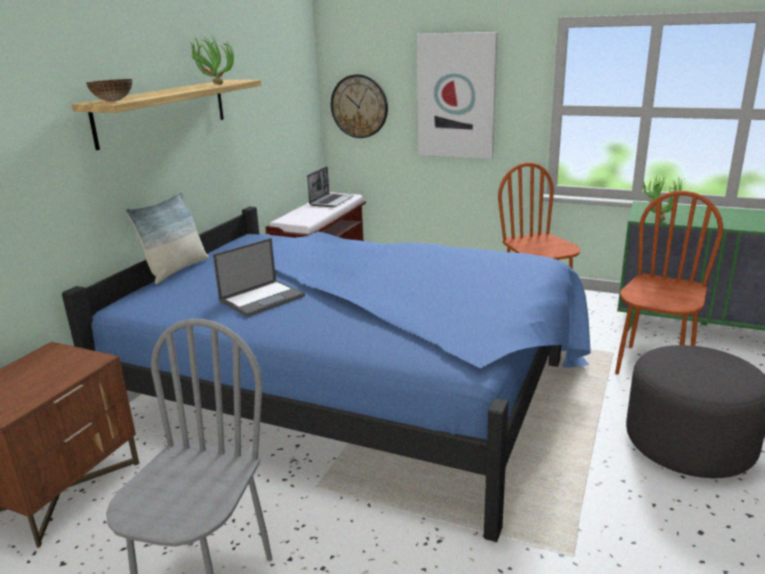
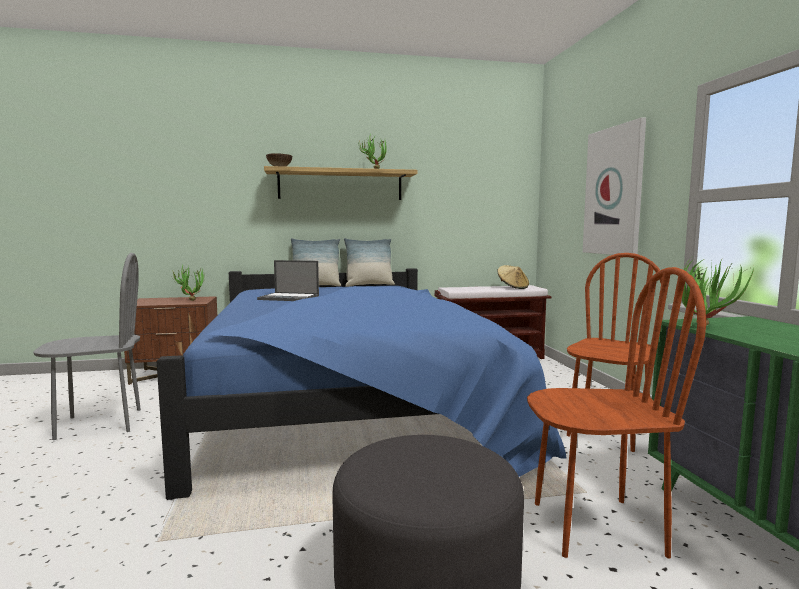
camera: 55 degrees right, 15 degrees down
(54, 364) = (190, 300): none -> potted plant
(224, 245) = (369, 285): none -> pillow
(331, 201) = (512, 287): laptop -> beige hat
(359, 106) = (556, 208): wall clock -> none

